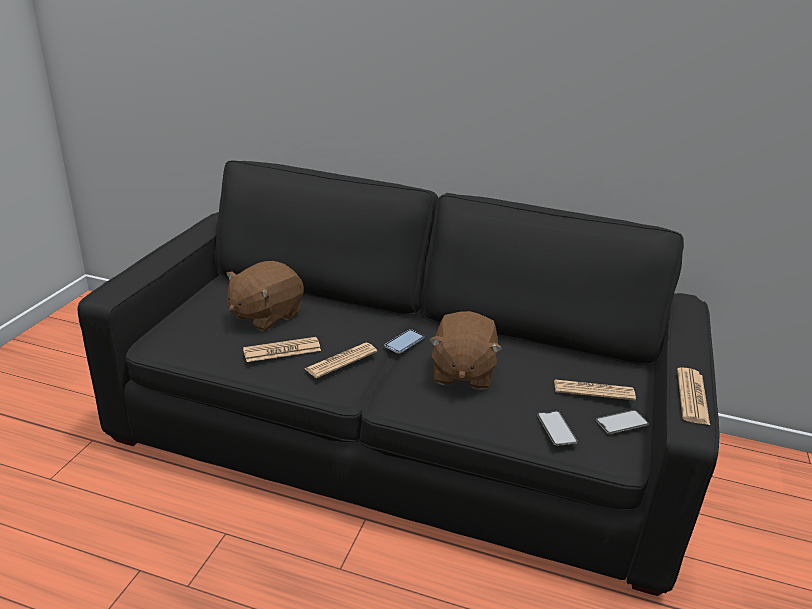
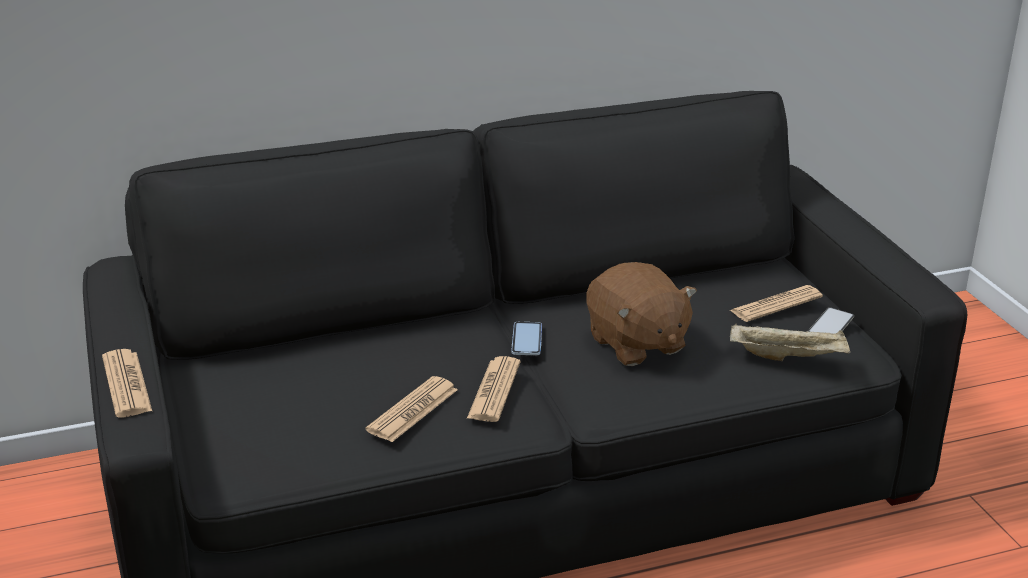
camera: 35 degrees left, 0 degrees up
(265, 315) = (327, 381): brown plush toy -> none
(556, 428) = (789, 357): phone -> beige tray
(692, 397) = (897, 264): newspaper -> newspaper (126, 384)

